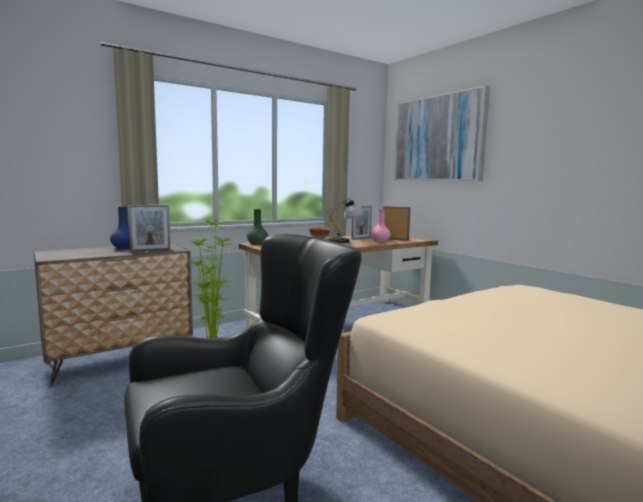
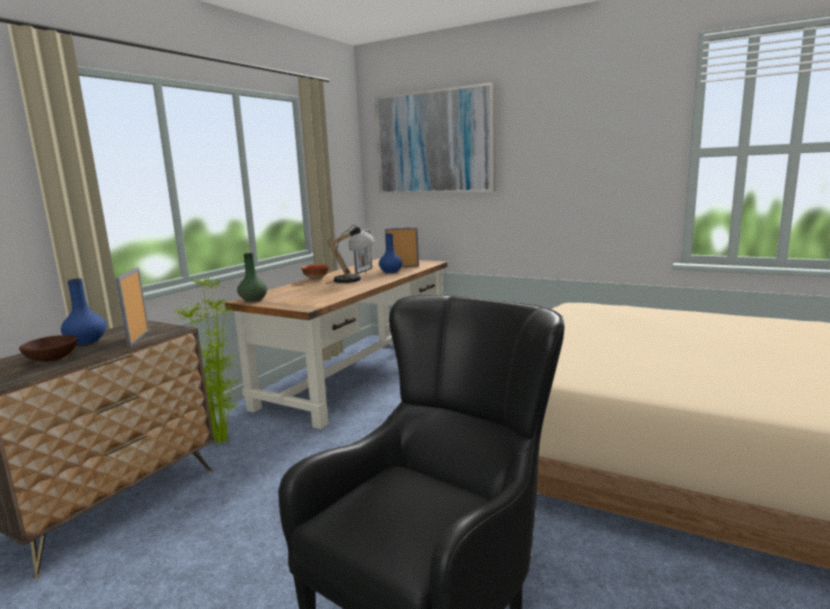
camera: 25 degrees left, 5 degrees up
(92, 252) = (52, 359): none -> brown bowl
(150, 250) = (138, 338): picture frame -> picture frame turned 135 degrees clockwise
(380, 241) = (391, 271): pink vase -> blue vase

